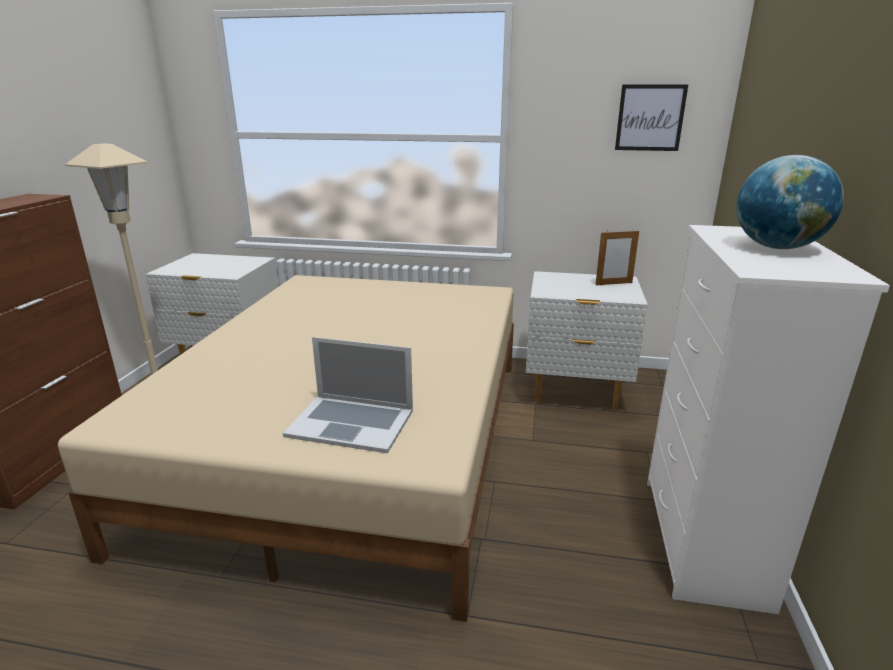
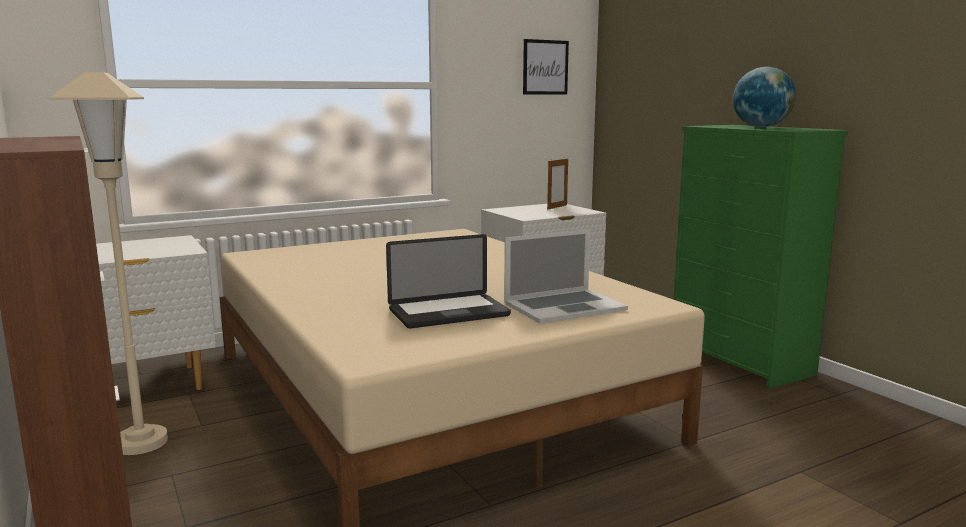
camera: 40 degrees left, 10 degrees down
(260, 393) = (449, 313): none -> laptop
(702, 540) = (740, 361): white dresser -> green dresser

